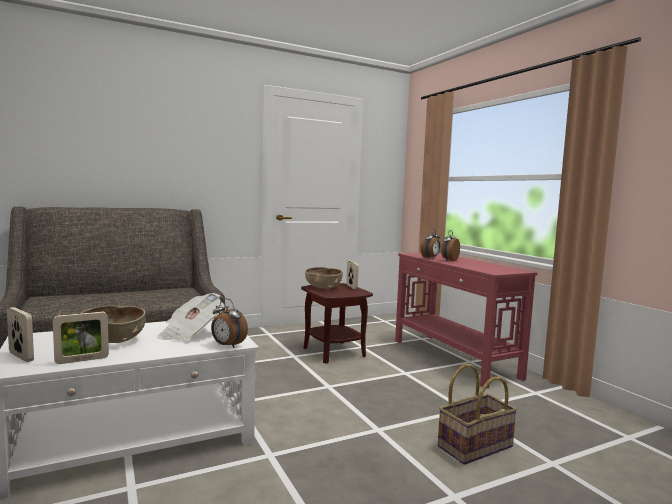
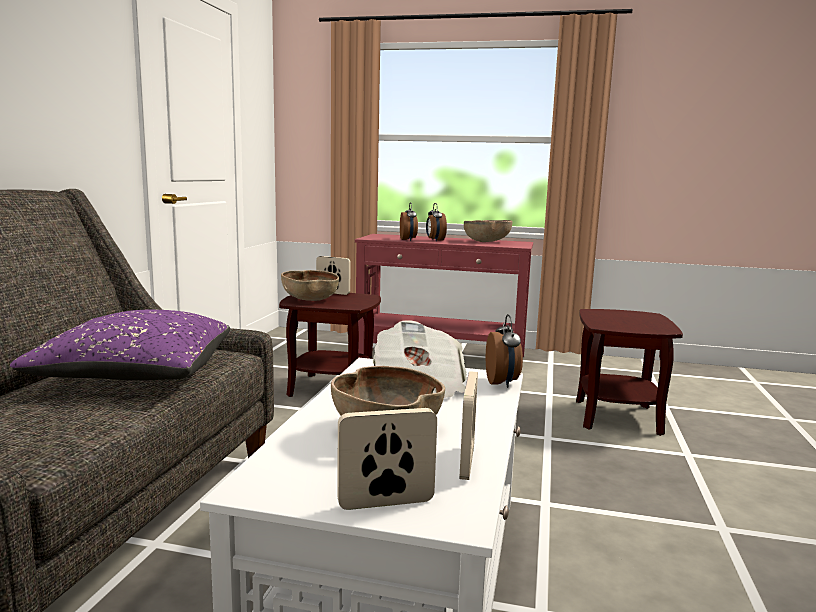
camera: 50 degrees left, 5 degrees up
(142, 298) = (136, 375): none -> purple pillow
(227, 345) = (502, 383): alarm clock -> alarm clock turned 75 degrees counterclockwise
(474, 446) = (616, 417): basket -> brown side table
(487, 266) = (487, 242): none -> brown bowl

